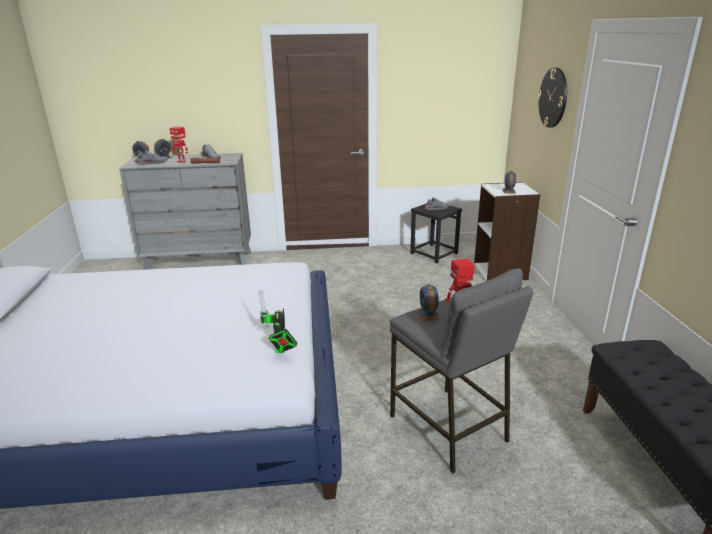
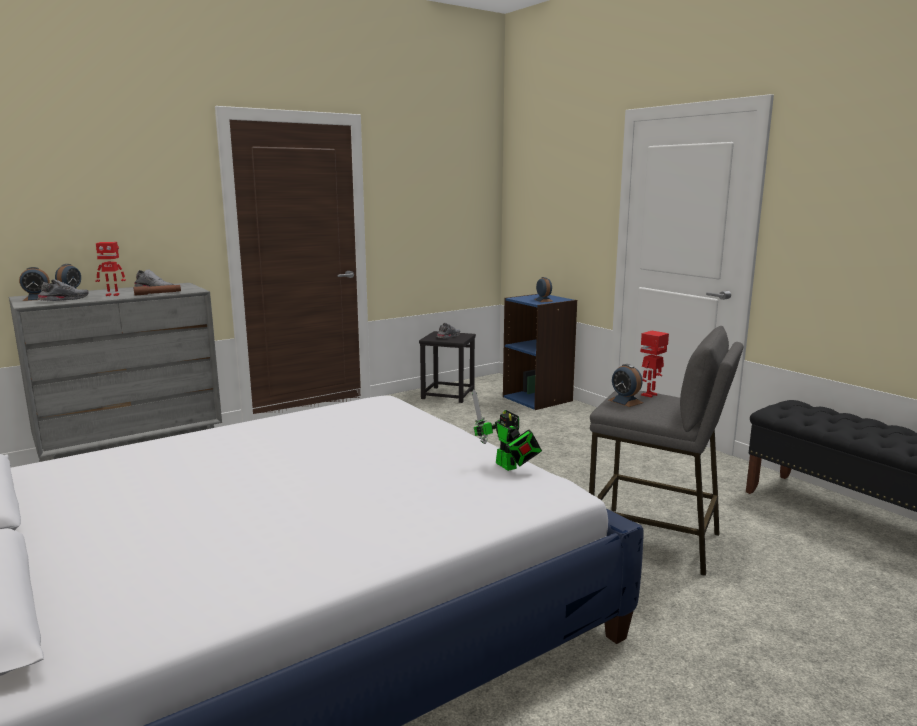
camera: 30 degrees left, 10 degrees down
(501, 271) = (538, 399): white bookcase -> blue bookcase
(553, 98) = (576, 195): wall clock -> none

